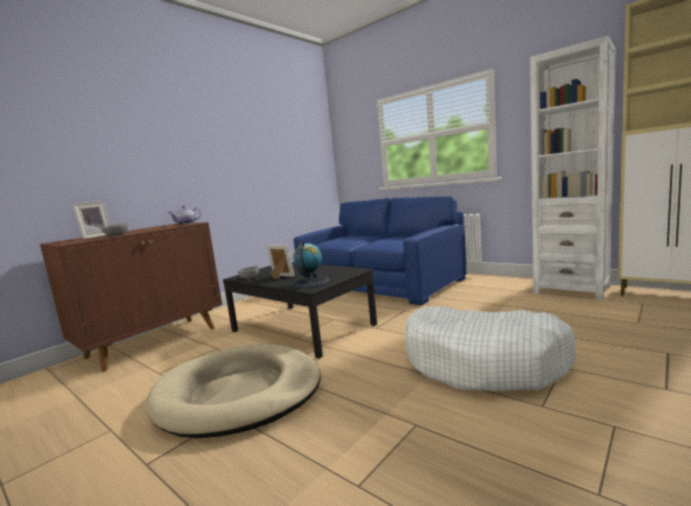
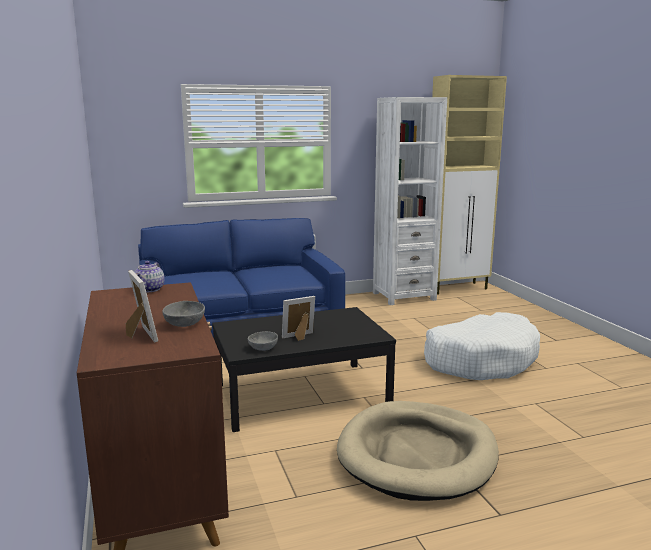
camera: 60 degrees left, 5 degrees up
(310, 282) = (356, 332): globe -> none

